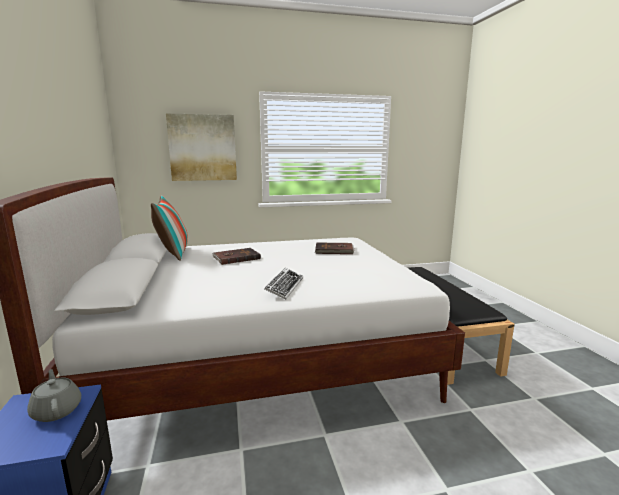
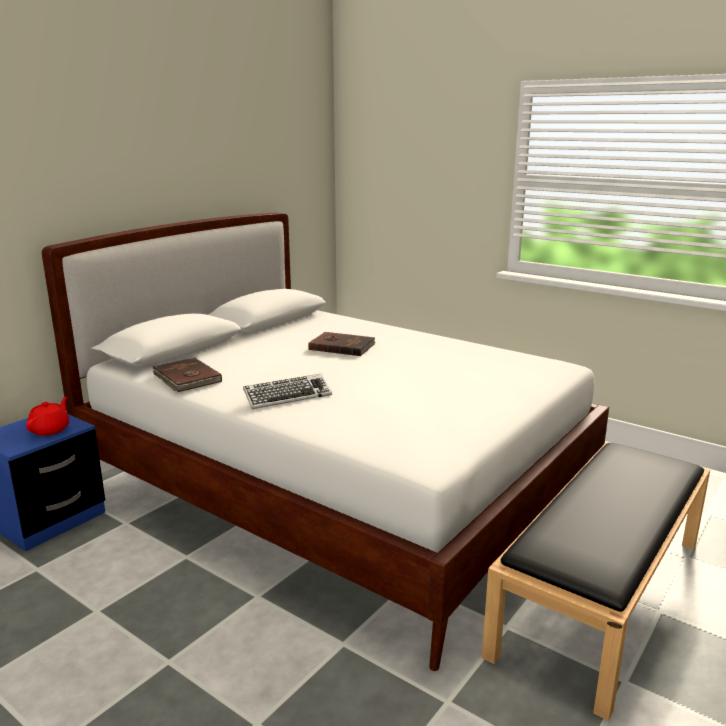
camera: 50 degrees right, 5 degrees up
(57, 410) = (50, 430): grey teapot -> red teapot
(173, 254) = (304, 322): pillow -> none
(202, 148) = (431, 174): picture -> none
(334, 250) = (474, 375): brown book -> brown book (186, 378)

